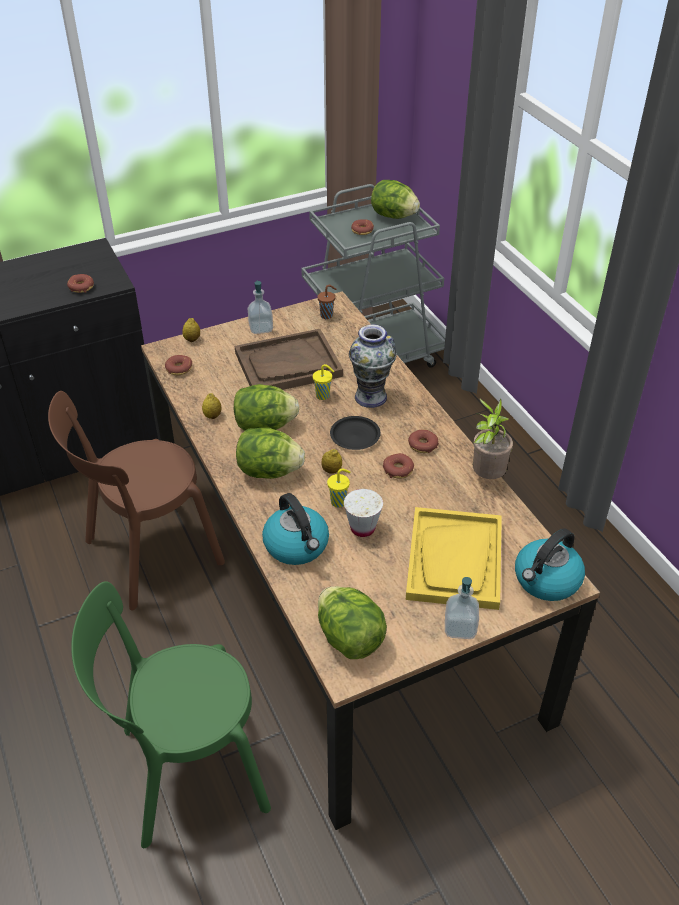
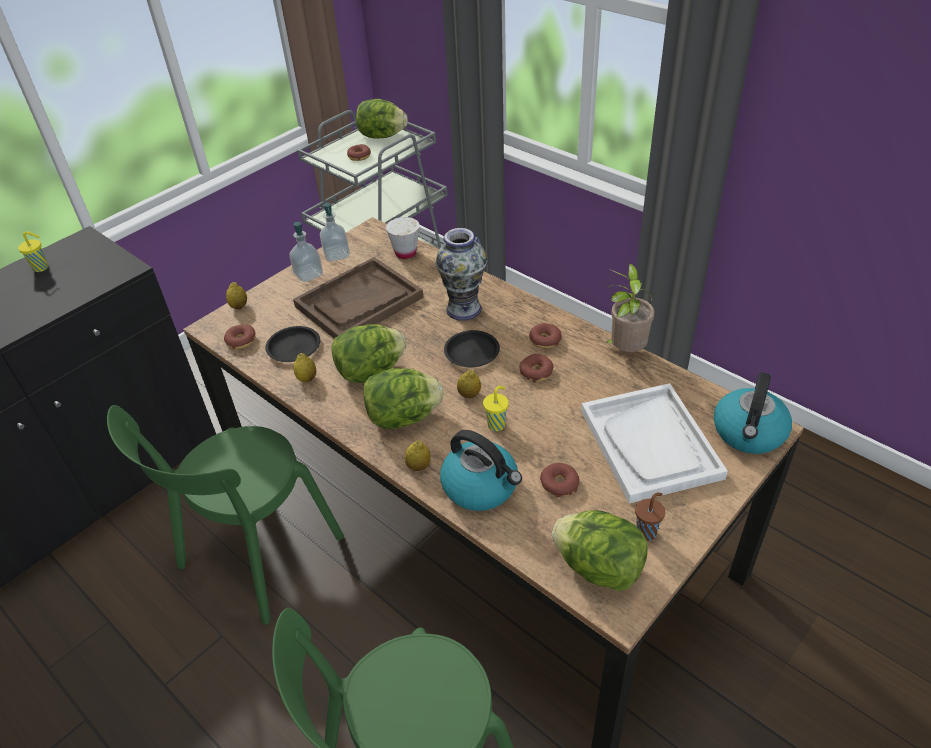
camera: 20 degrees left, 0 degrees up
(81, 287) = (88, 284): donut -> donut (559, 484)
(148, 555) = (255, 557): brown chair -> green chair
(216, 387) = (294, 347): none -> black plate
(258, 513) = (418, 466): none -> lemon
(323, 396) = (415, 322): yellow cup -> yellow cup (42, 268)
(327, 315) = (371, 243): brown cup -> brown cup (646, 532)
(362, 528) = (538, 444): white cup -> white cup (405, 253)
(455, 560) = (650, 444): yellow tray -> white tray
(460, 628) = (701, 512): soap dispenser -> soap dispenser (336, 255)

